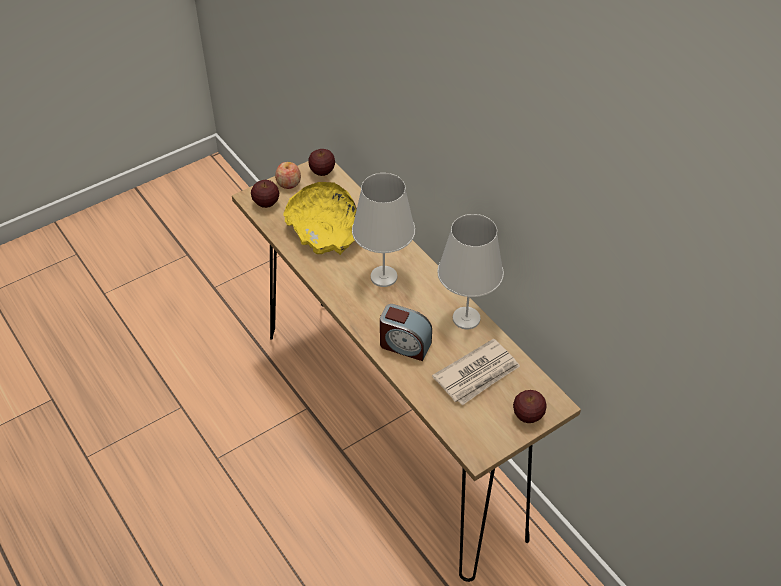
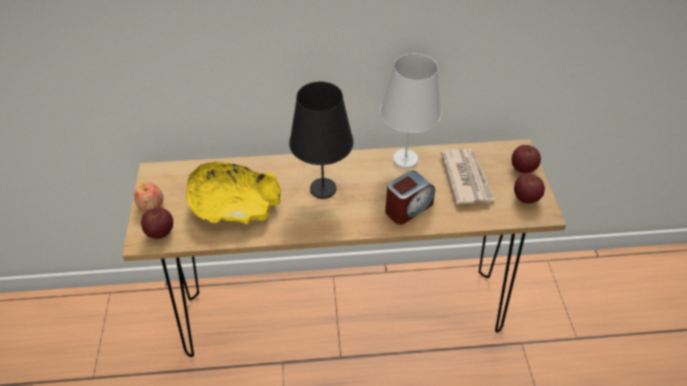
camera: 60 degrees left, 0 degrees up
(322, 172) = (161, 175): apple -> apple (525, 198)
(383, 277) = (322, 189): white table lamp -> black table lamp

